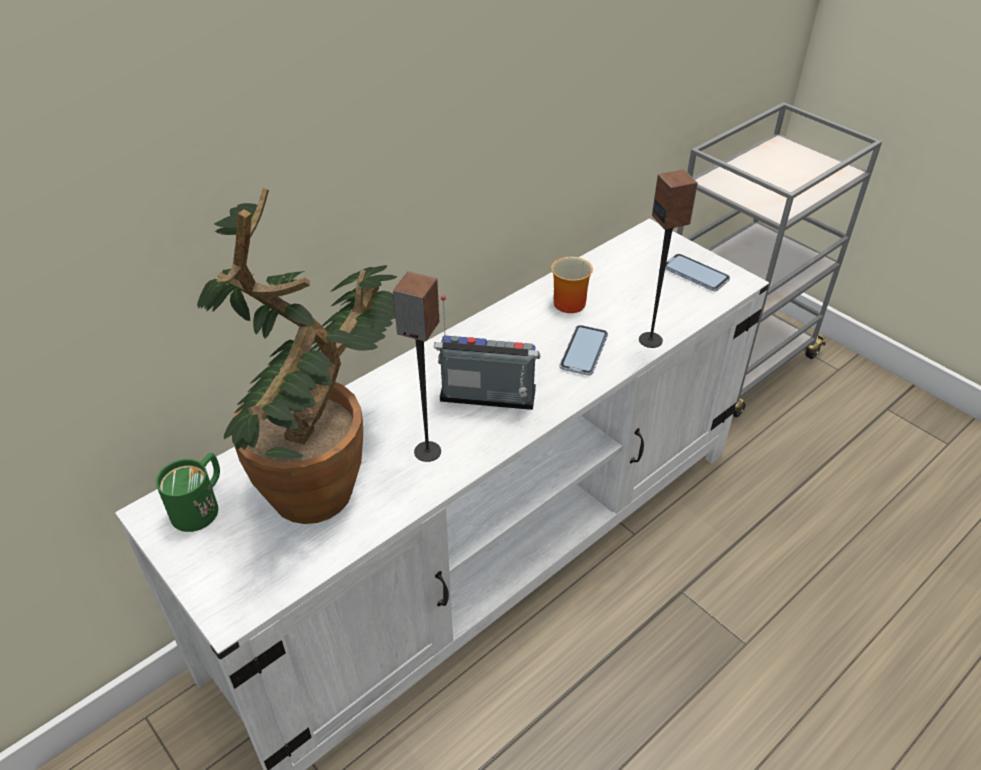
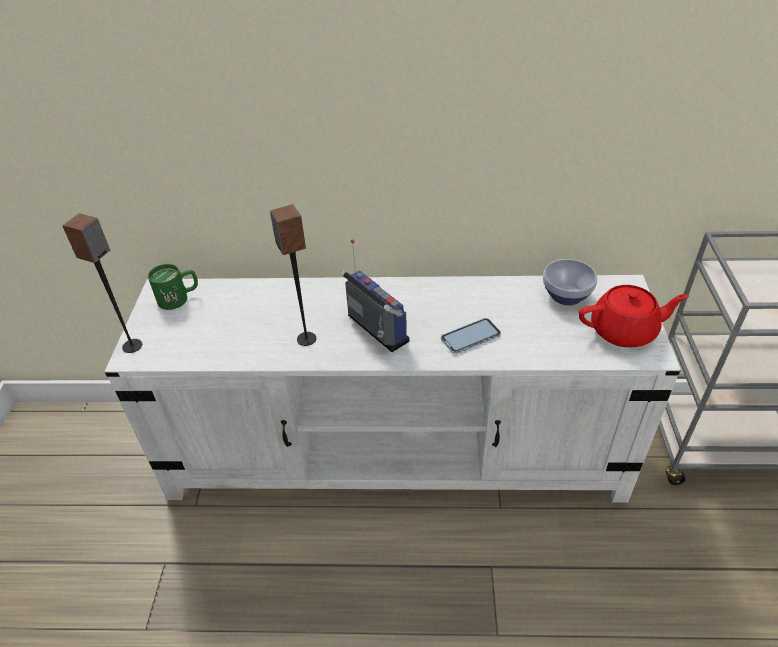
camera: 45 degrees right, 0 degrees up
(329, 479) = (244, 322): potted plant -> none
(567, 300) = (503, 299): mug -> none
(616, 269) = (567, 296): none -> bowl
(651, 340) = (526, 356): speaker -> speaker (132, 346)
(695, 274) = (624, 331): phone -> red teapot

